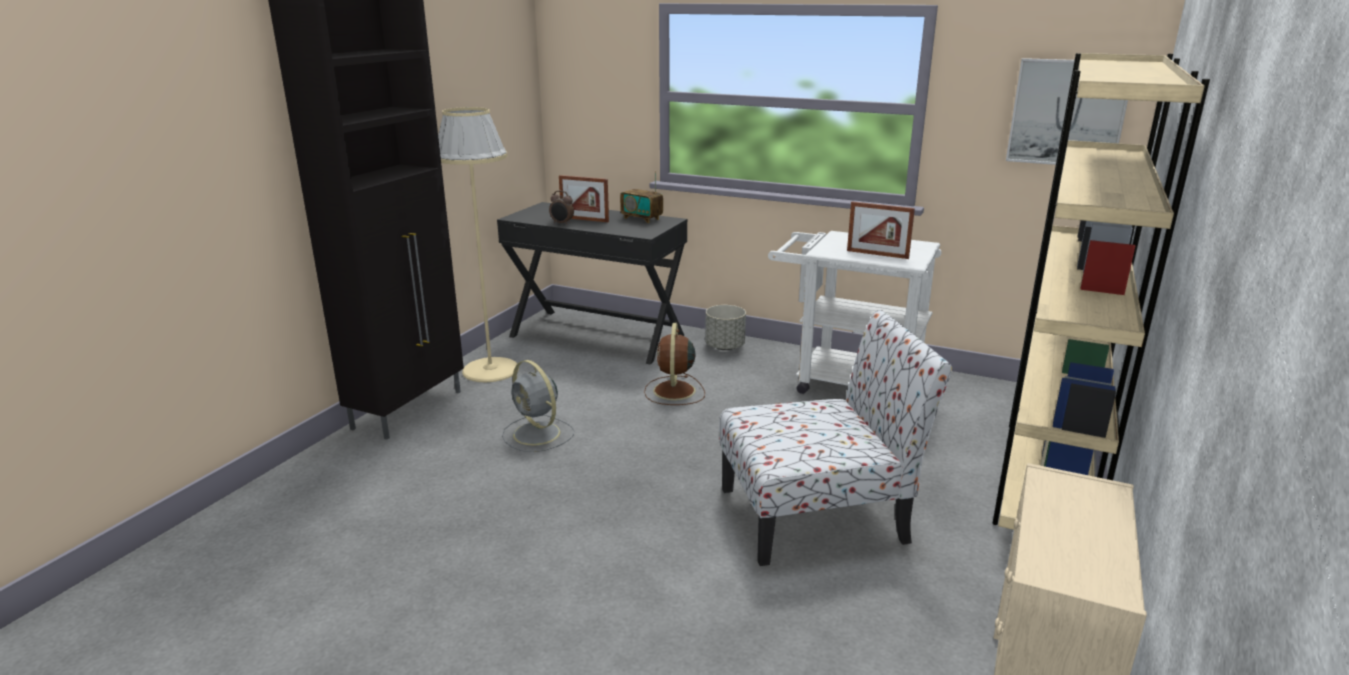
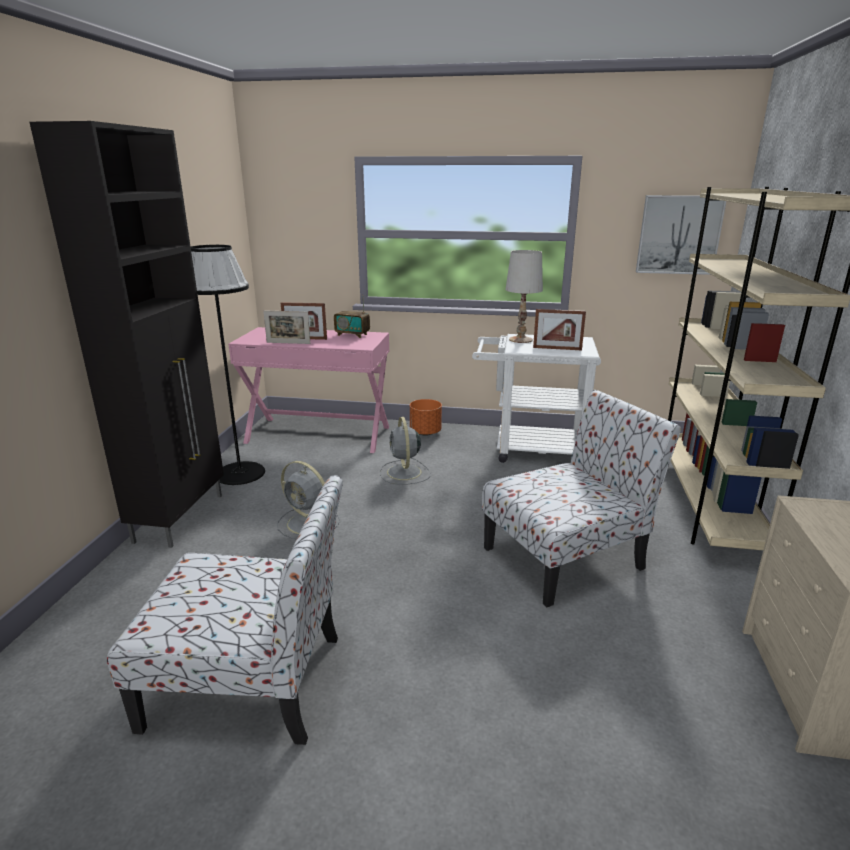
camera: 15 degrees left, 0 degrees up
(405, 583) = (250, 681): none -> chair
(491, 370) = (240, 473): beige floor lamp -> black floor lamp
(562, 223) = (288, 343): alarm clock -> picture frame
(597, 335) = (319, 434): black desk -> pink desk
(674, 391) = (404, 473): brown fan -> grey fan
(724, 346) = (425, 432): grey planter -> orange planter
(839, 239) = (521, 340): none -> white table lamp

